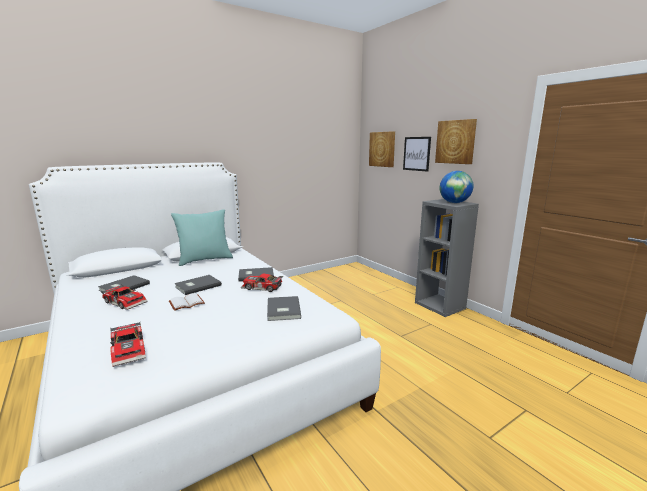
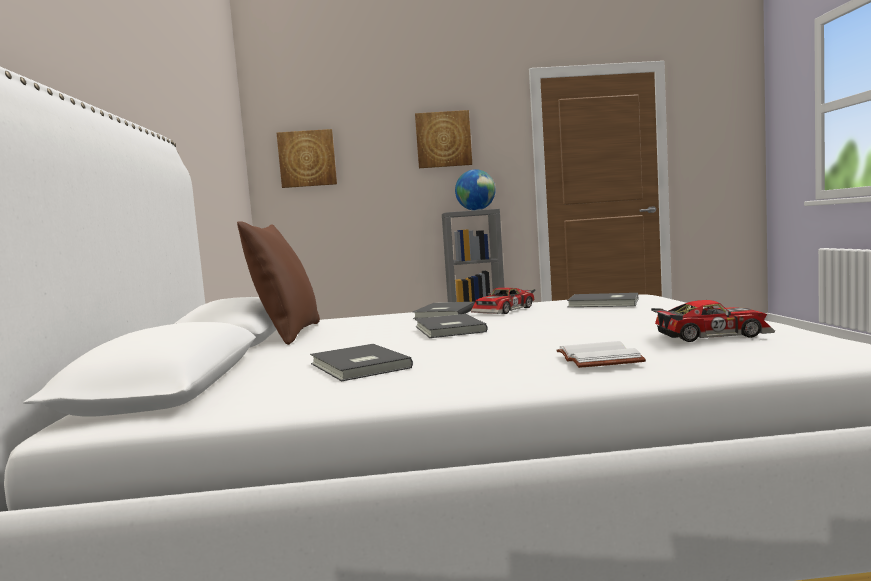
camera: 60 degrees left, 10 degrees down
(126, 302) = (469, 356): toy car -> none
(186, 303) = (532, 329): white book -> white book (601, 358)
(205, 260) = (287, 334): turquoise pillow -> brown pillow
(416, 153) = (380, 160): picture -> none

